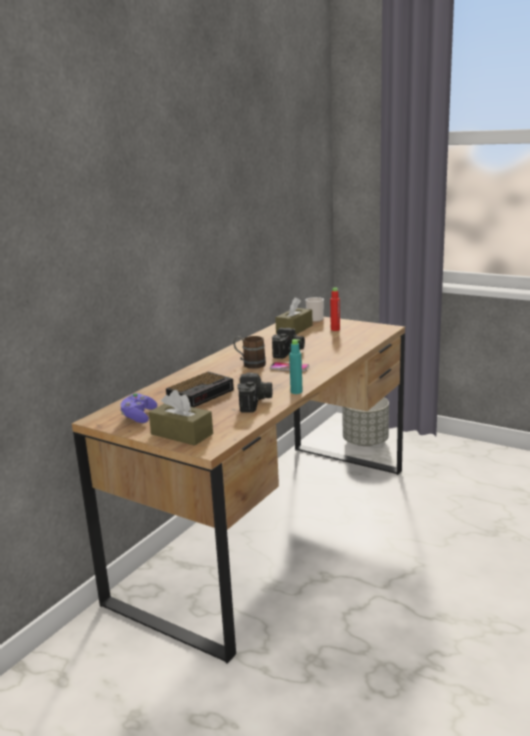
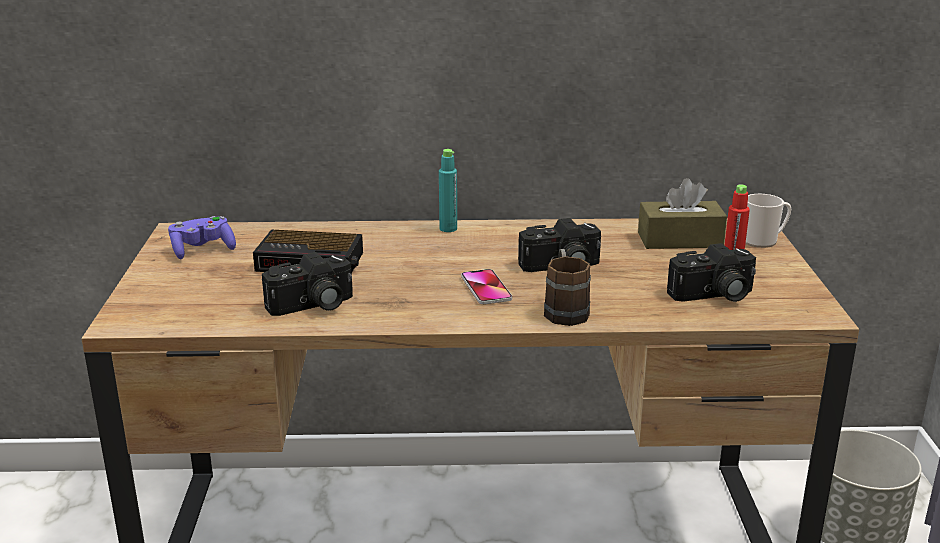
camera: 55 degrees right, 5 degrees up
(182, 434) = (159, 293): brown tissue box -> none
(249, 364) = (469, 256): brown mug -> brown mug (564, 310)
(296, 392) = (383, 323): turquoise bottle -> turquoise bottle (448, 229)
(352, 336) = (713, 296): none -> camera

